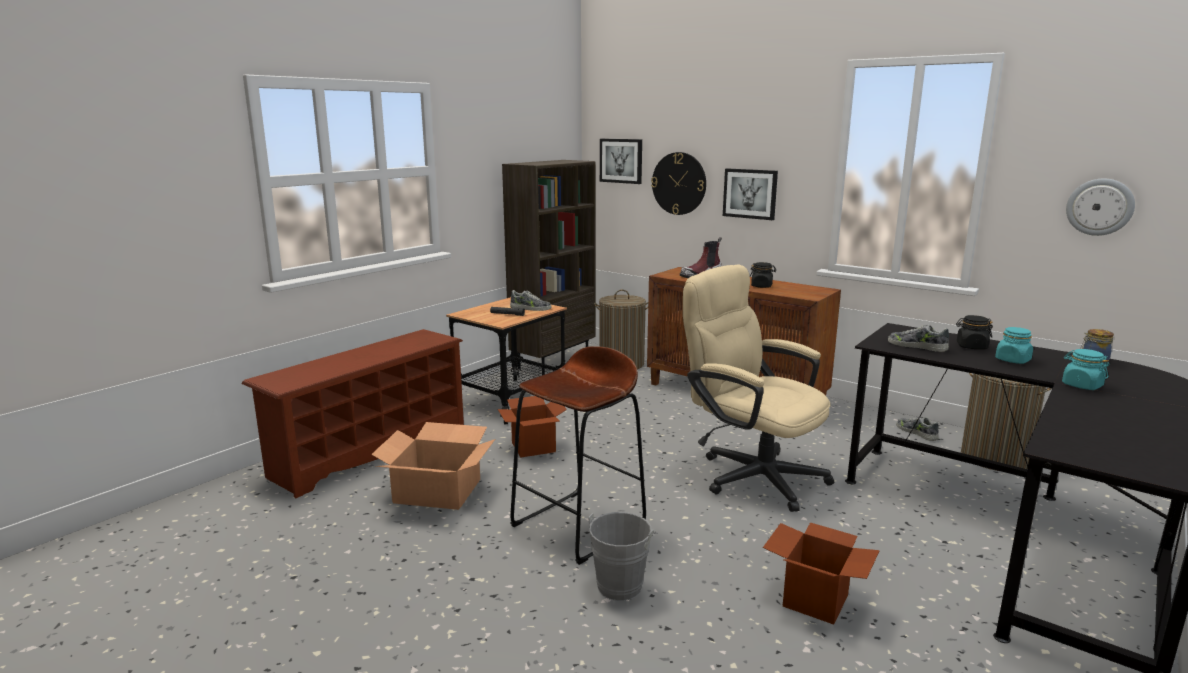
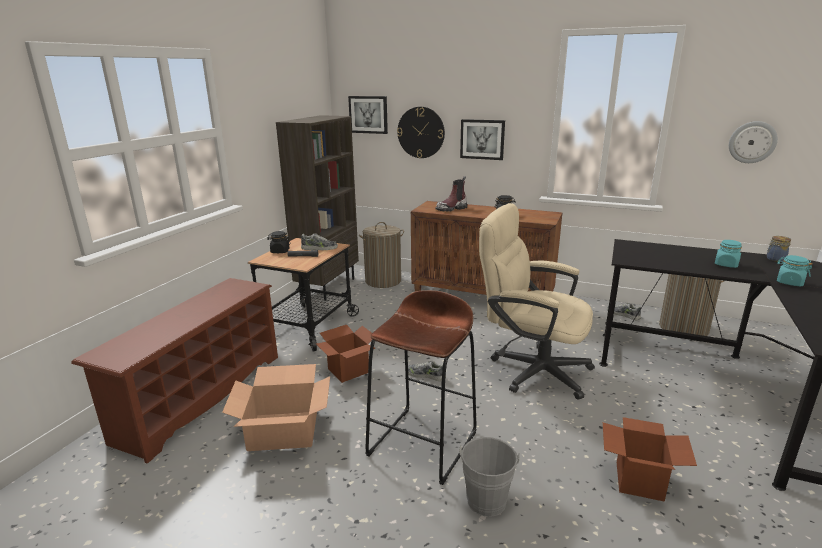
camera: 15 degrees left, 5 degrees up
(917, 346) = (654, 259): shoe -> shoe (425, 375)
(971, 346) = (689, 255): black jar -> black jar (280, 251)

